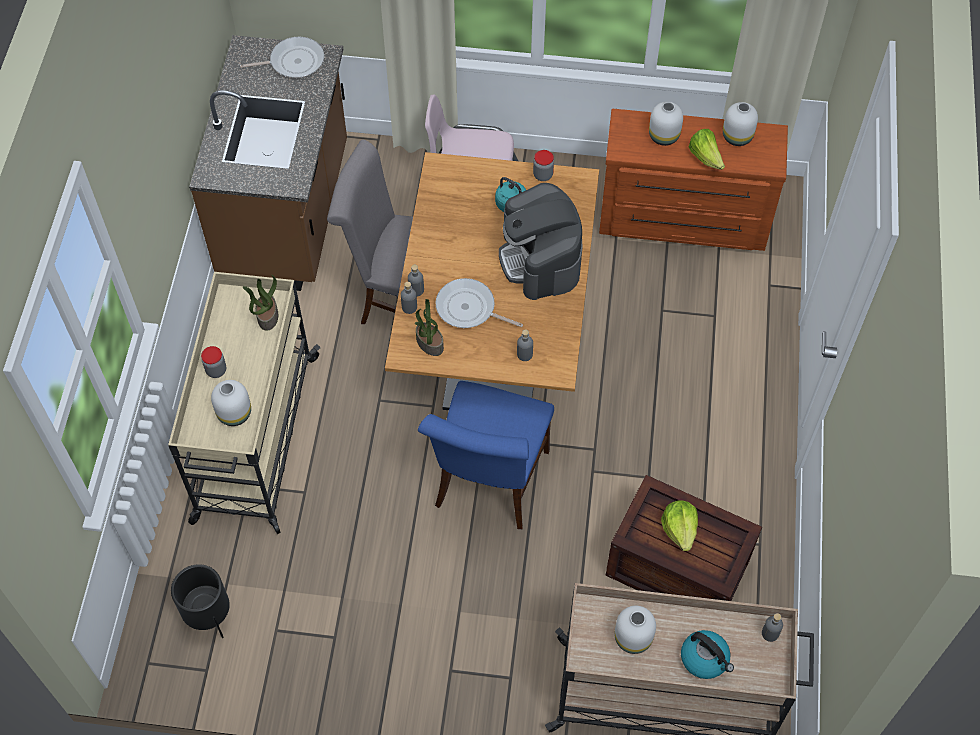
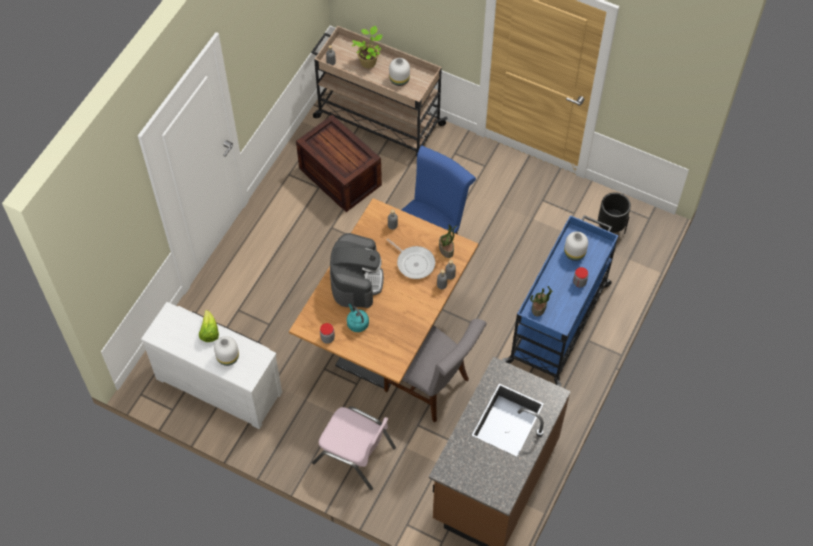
camera: 160 degrees left, 0 degrees up
(255, 440) = (559, 322): beige cart -> blue cart
(293, 62) = (469, 473): frying pan -> none
(680, 529) = (340, 154): lettuce -> none
(683, 220) = (220, 382): brown dresser -> white dresser
(705, 659) = (368, 61): kettle -> potted plant
(736, 137) = (180, 340): white vase -> none

